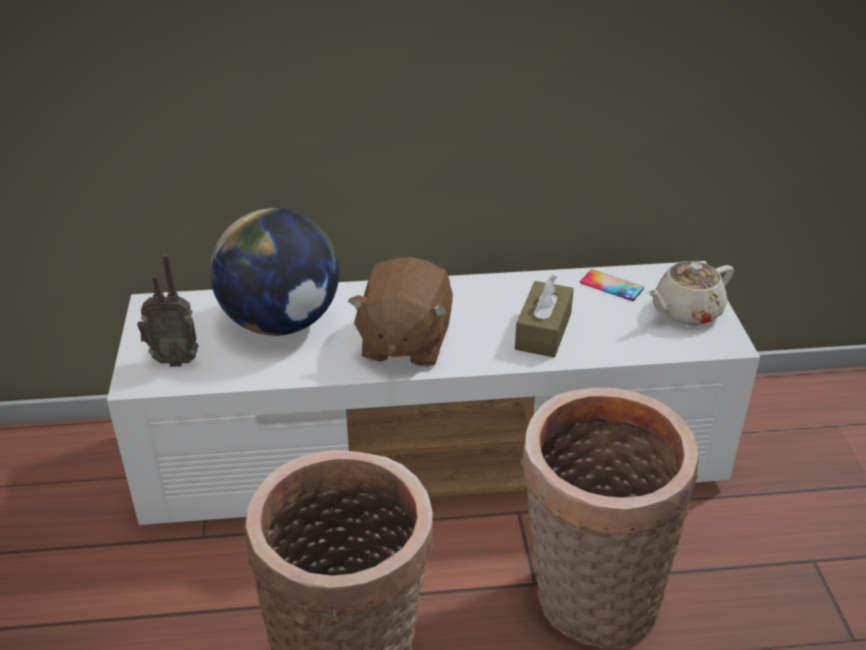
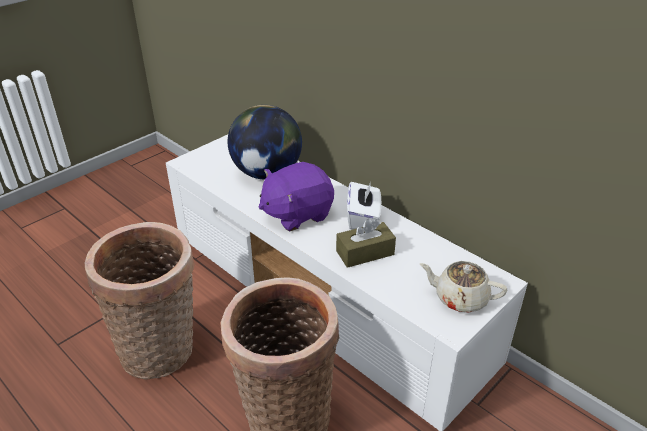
camera: 50 degrees right, 0 degrees up
(174, 359) = (208, 162): radio -> none
(404, 342) = (297, 214): brown plush toy -> purple plush toy
(479, 299) = (363, 218): none -> white tissue box
(611, 285) = (443, 257): phone -> none

